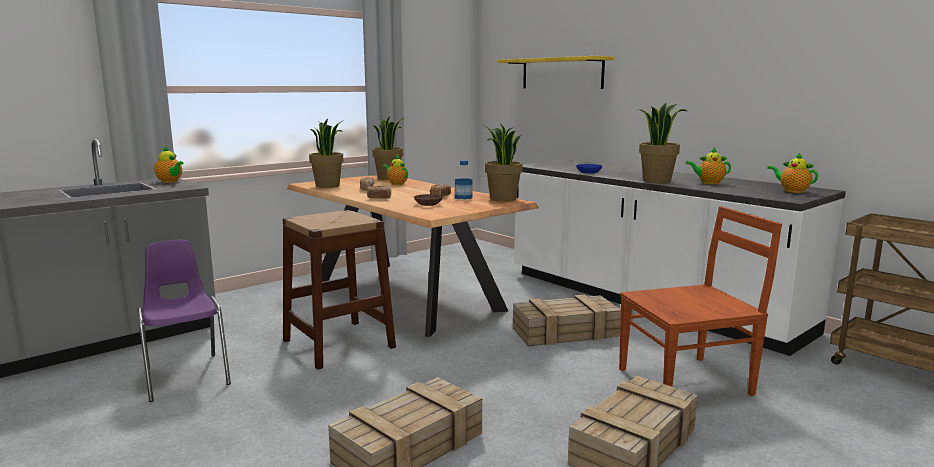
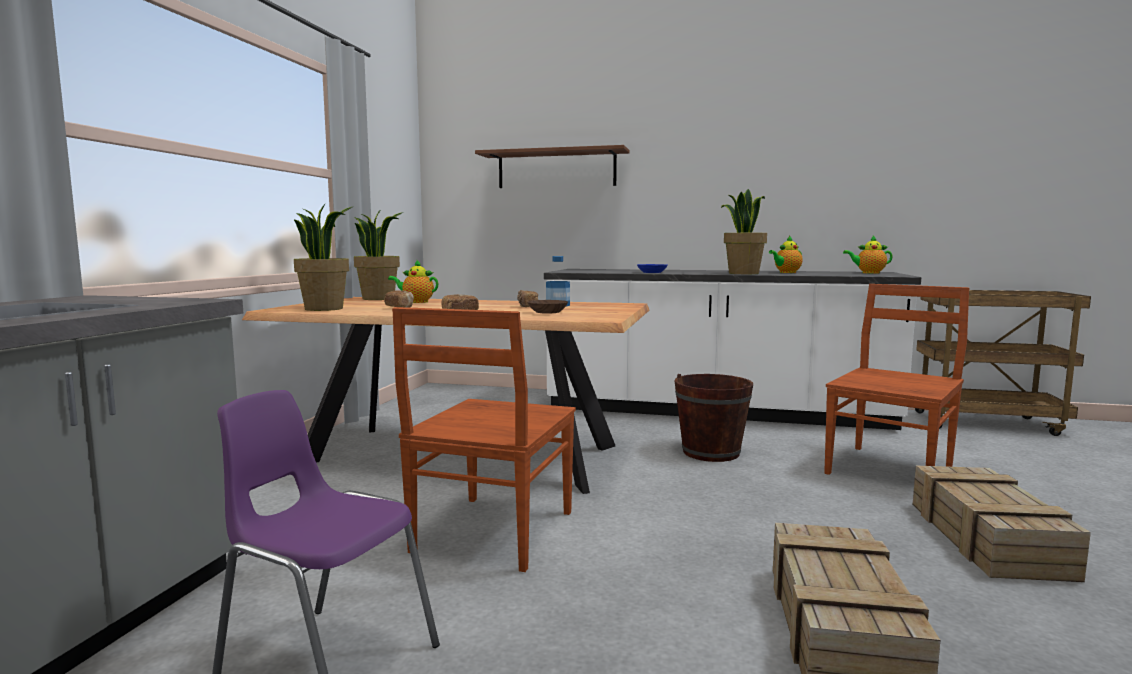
camera: 35 degrees left, 5 degrees down
(170, 181) = (115, 298): teapot -> none
(338, 343) = (492, 533): brown stool -> brown chair
(502, 199) = (604, 303): potted plant -> none
(561, 73) = (556, 169): yellow shelf -> brown shelf
(566, 332) = (711, 452): crate -> brown bucket

